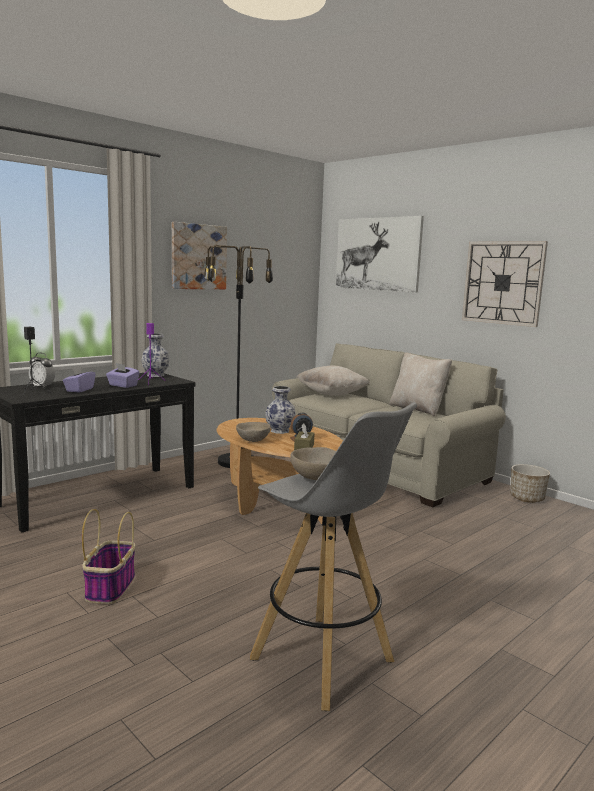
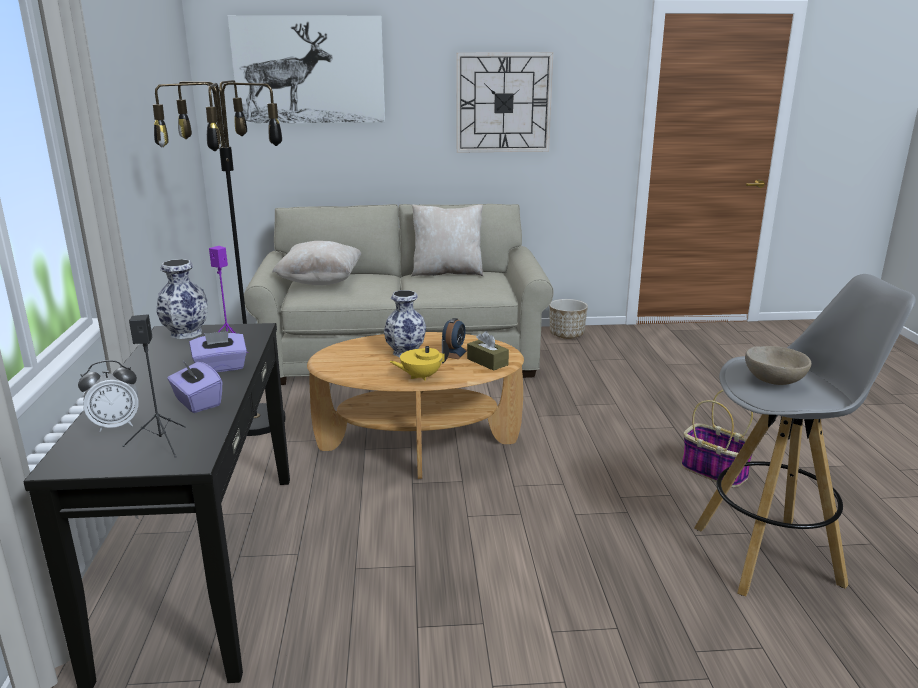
camera: 50 degrees left, 10 degrees up
(110, 587) = (513, 642): basket -> basket (712, 471)
(198, 257) = (115, 104): picture -> none
(252, 440) = (420, 377): beige bowl -> yellow teapot

